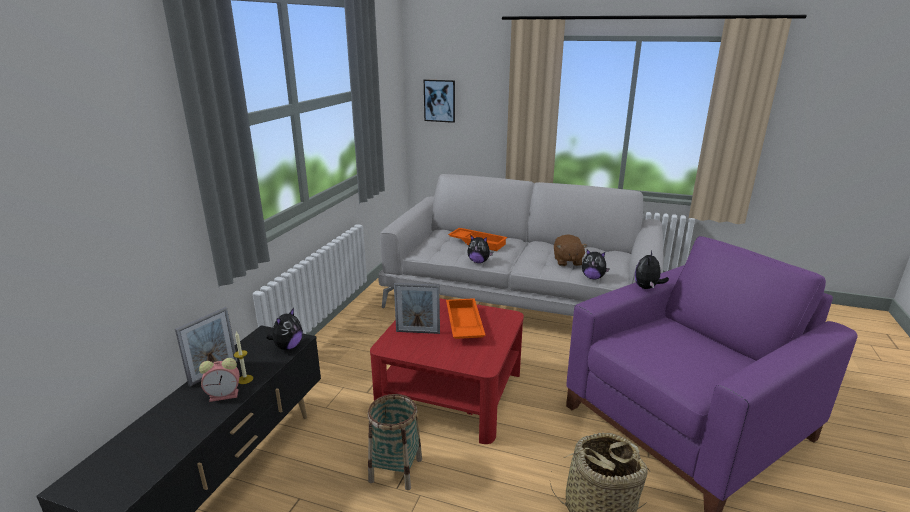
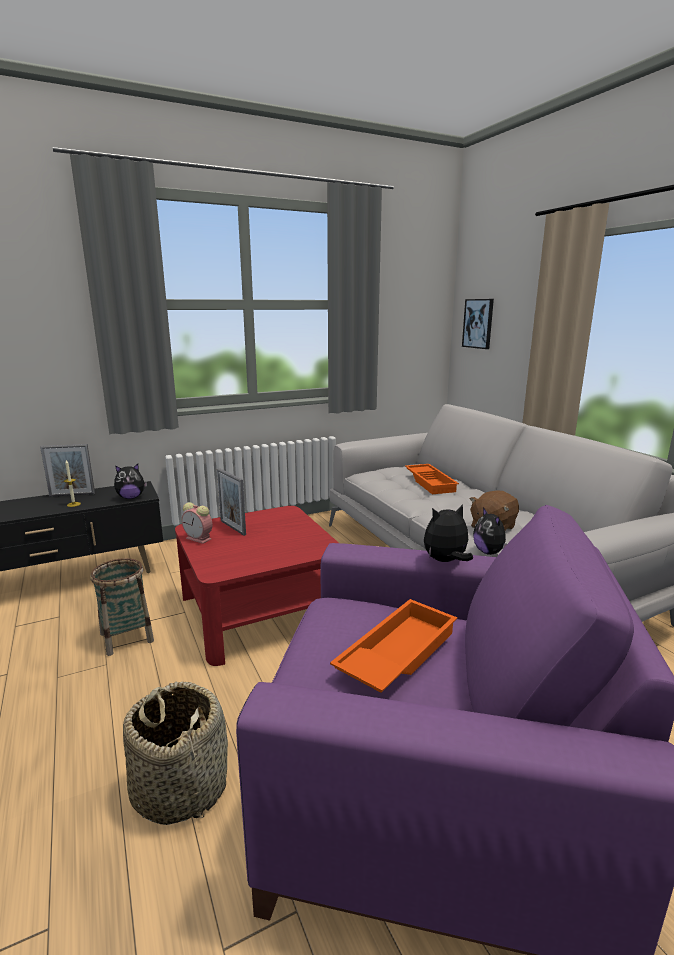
camera: 45 degrees right, 5 degrees down
(225, 395) = (48, 507): alarm clock -> alarm clock (199, 539)
(463, 324) = (275, 537): orange tray -> orange tray (396, 653)
(478, 262) = (397, 497): plush toy -> none

